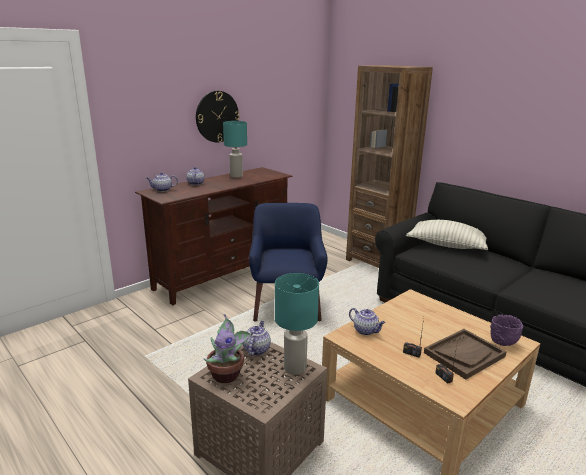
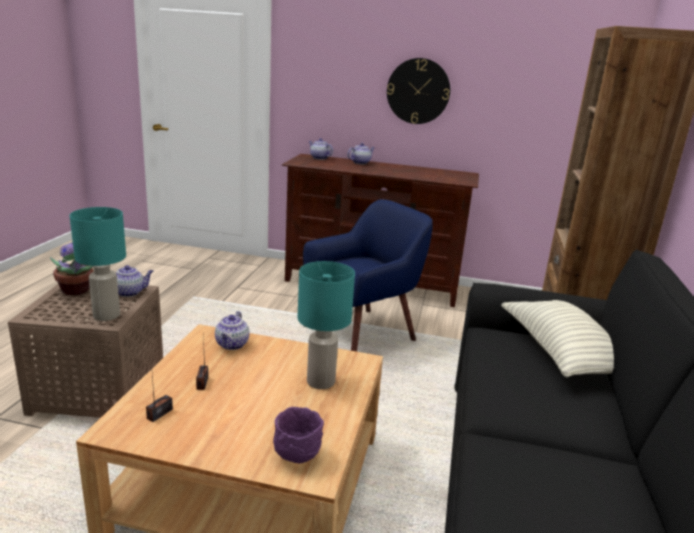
camera: 55 degrees right, 0 degrees up
(236, 176) = (418, 170): turquoise table lamp -> turquoise table lamp (321, 382)
(464, 354) = (231, 423): brown tray -> none

